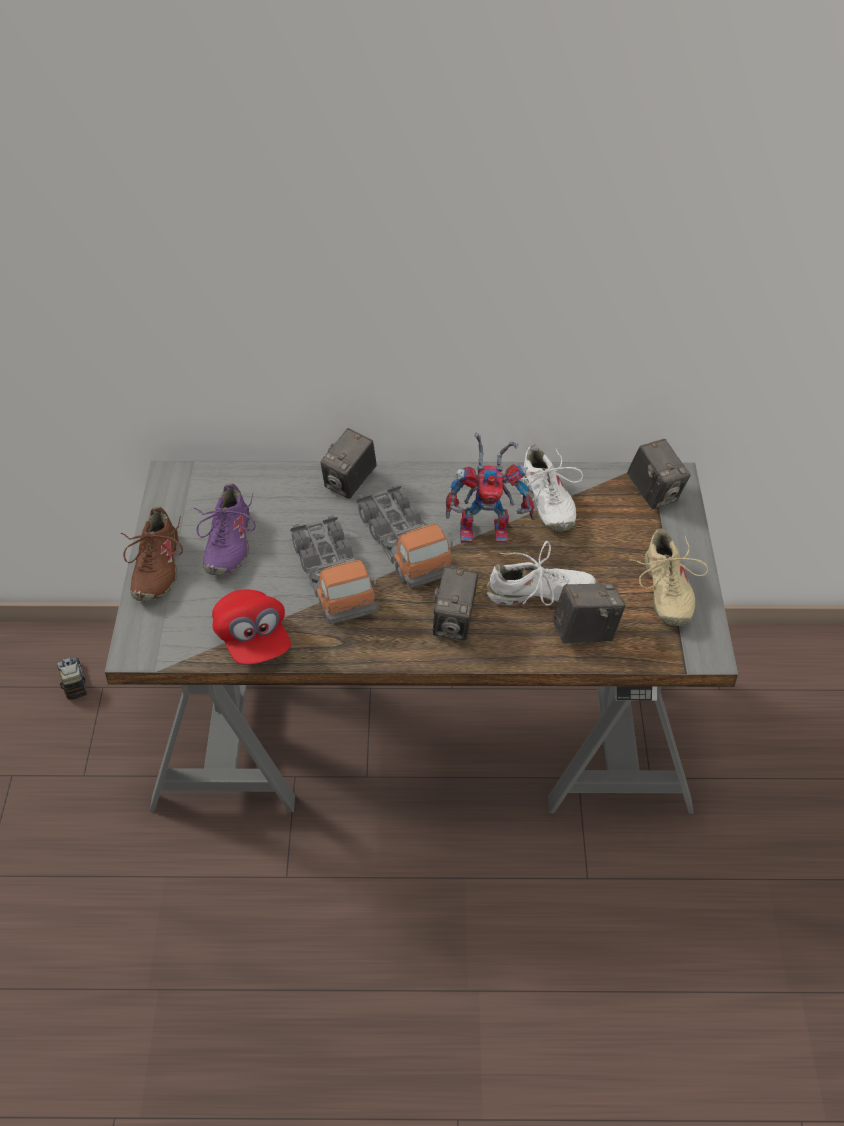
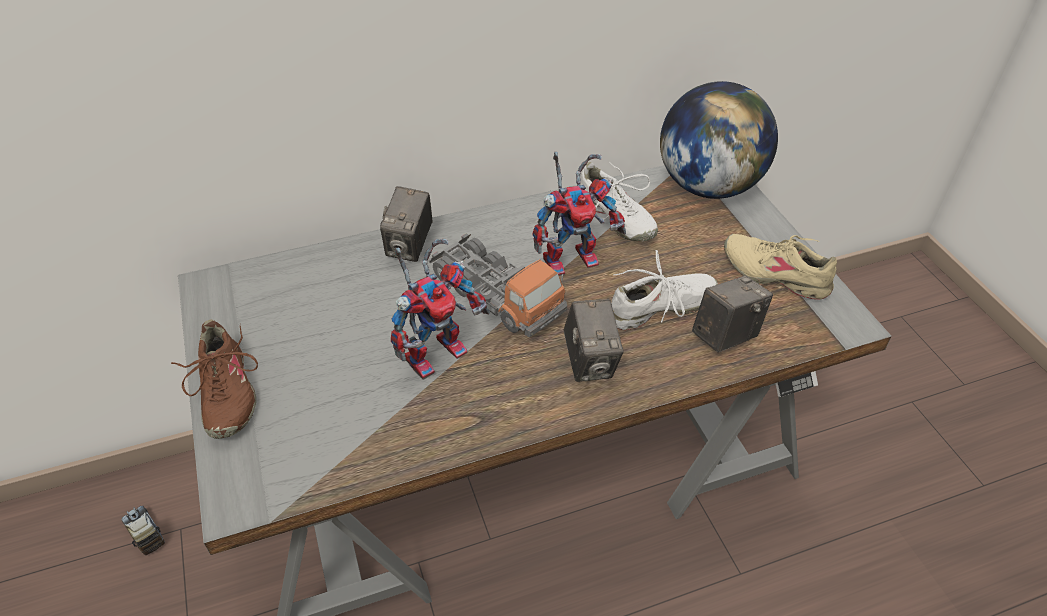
camera: 20 degrees left, 0 degrees up
(227, 544) = (301, 343): purple shoe -> none
(253, 640) = (376, 446): red cap -> none
(333, 579) = (437, 350): toy truck -> toy robot
(654, 493) = (708, 186): camera -> globe
(666, 592) = (775, 274): beige shoe -> beige shoe turned 150 degrees clockwise

